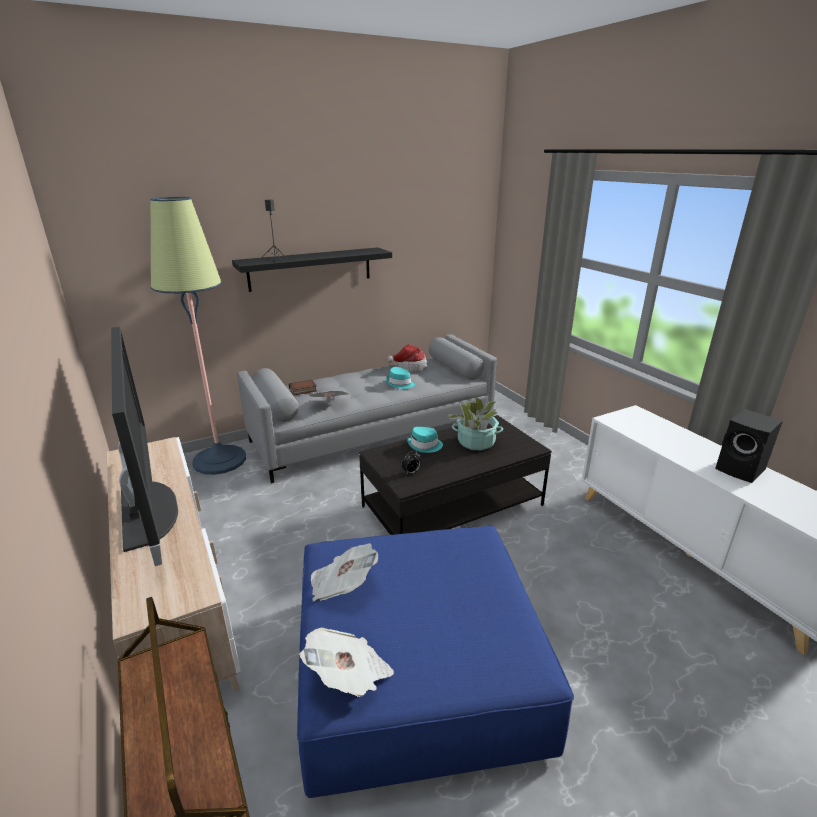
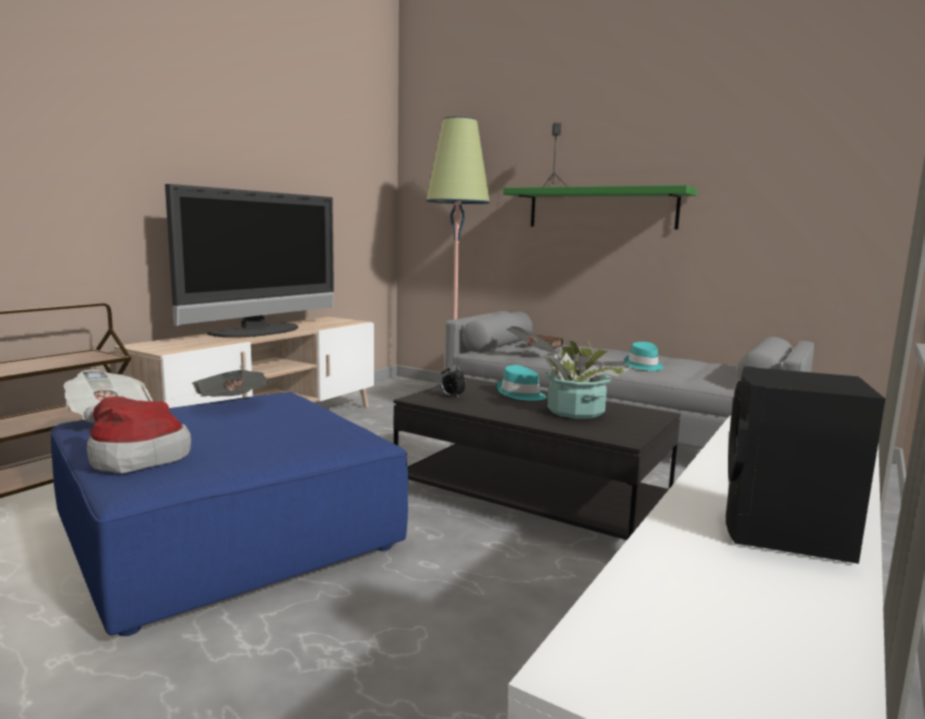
camera: 60 degrees right, 15 degrees down
(310, 269) = (601, 208): black shelf -> green shelf
(410, 366) = (702, 363): hat -> hat (134, 458)

